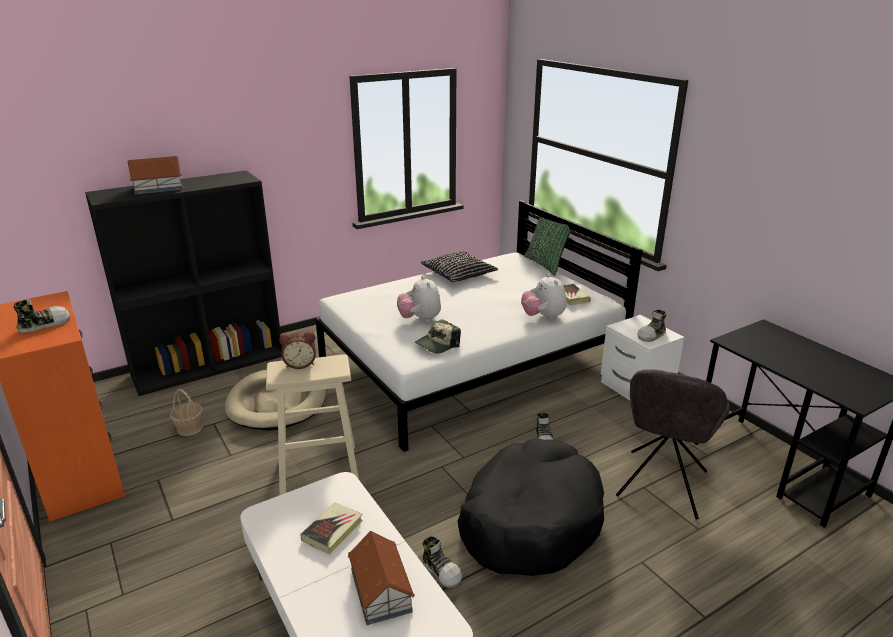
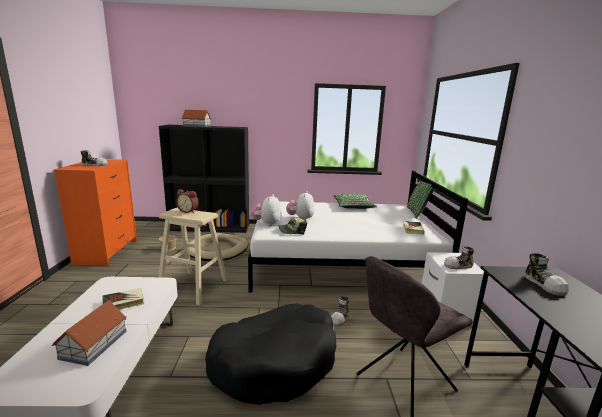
camera: 30 degrees right, 10 degrees down
(442, 570) = (187, 365): shoe -> shoe (544, 284)
(458, 274) = (353, 206): black pillow -> green pillow
(543, 317) = (379, 234): plush toy -> plush toy (266, 223)

